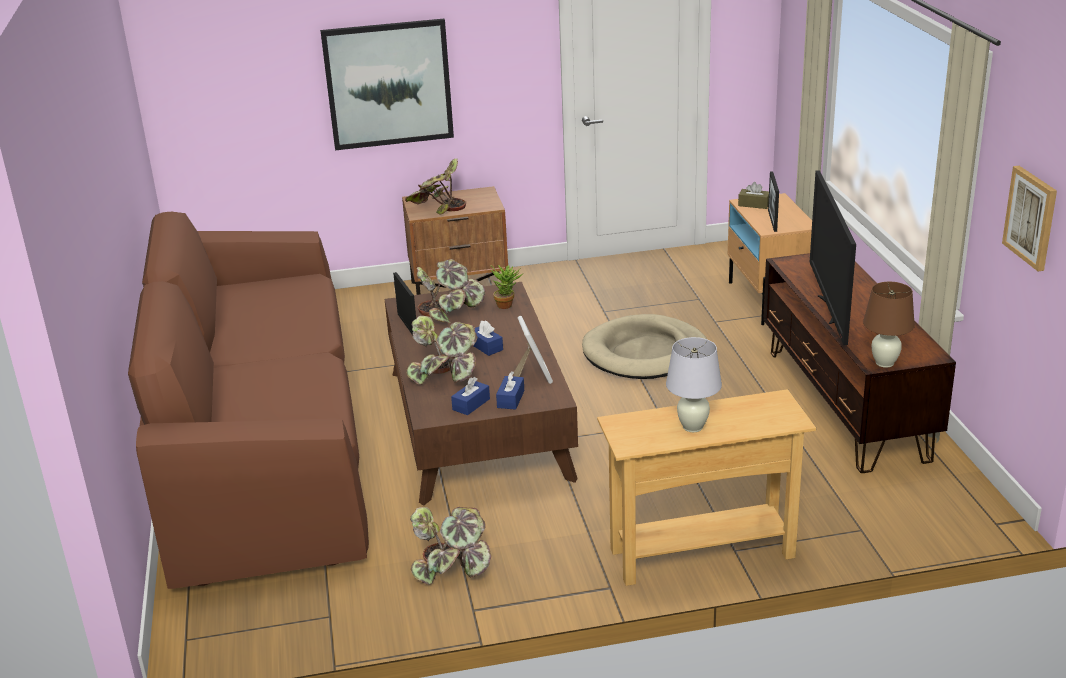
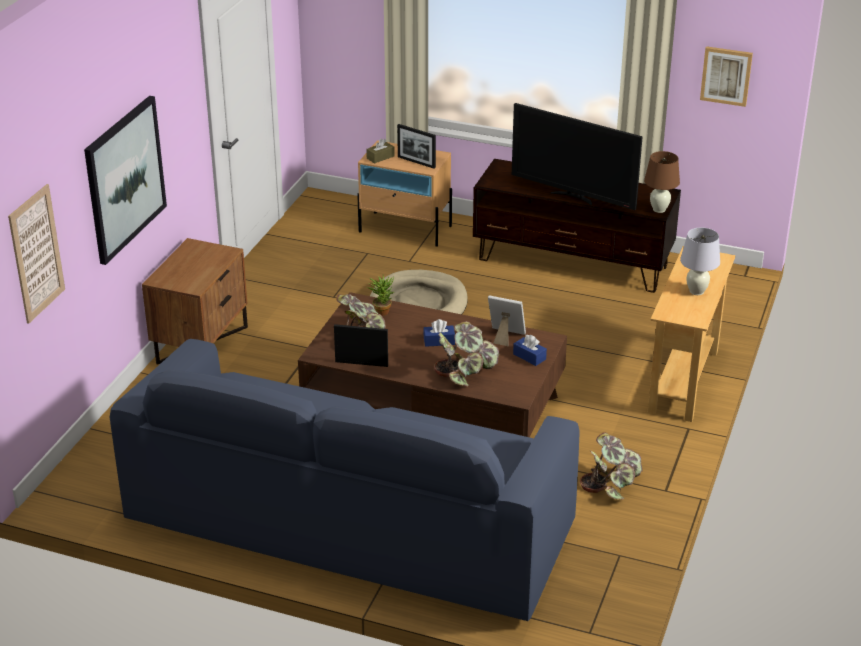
camera: 60 degrees left, 5 degrees up
(231, 97) = (36, 253): none -> picture
(265, 445) = (350, 522): brown sofa -> blue sofa
(437, 208) = (193, 275): potted plant -> none
(471, 404) = (519, 374): blue tissue box -> none

